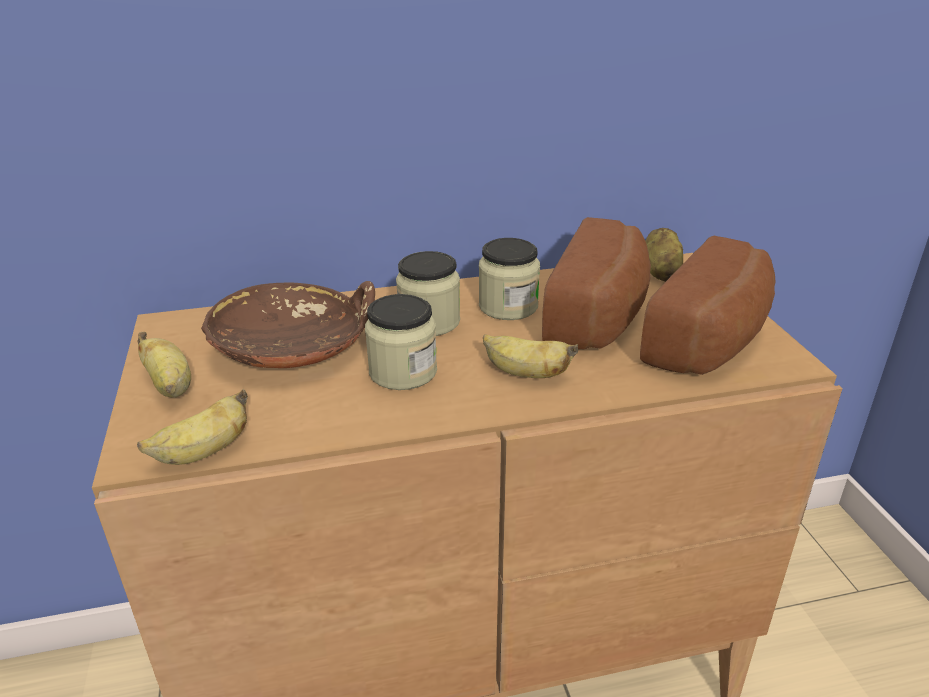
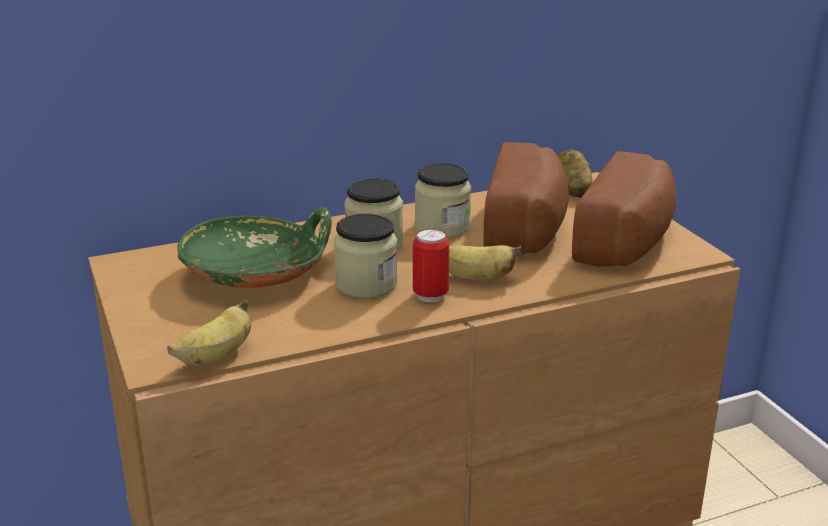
camera: 10 degrees left, 5 degrees down
(170, 386) = (156, 311): banana -> none
(294, 347) = (257, 272): brown bowl -> green bowl
(468, 393) = (430, 295): none -> can

